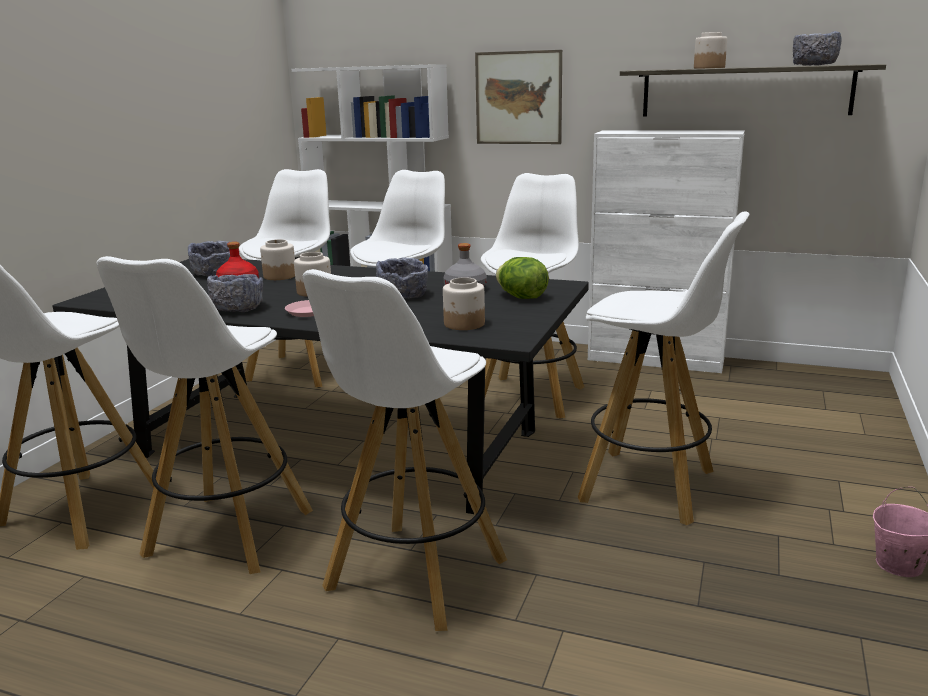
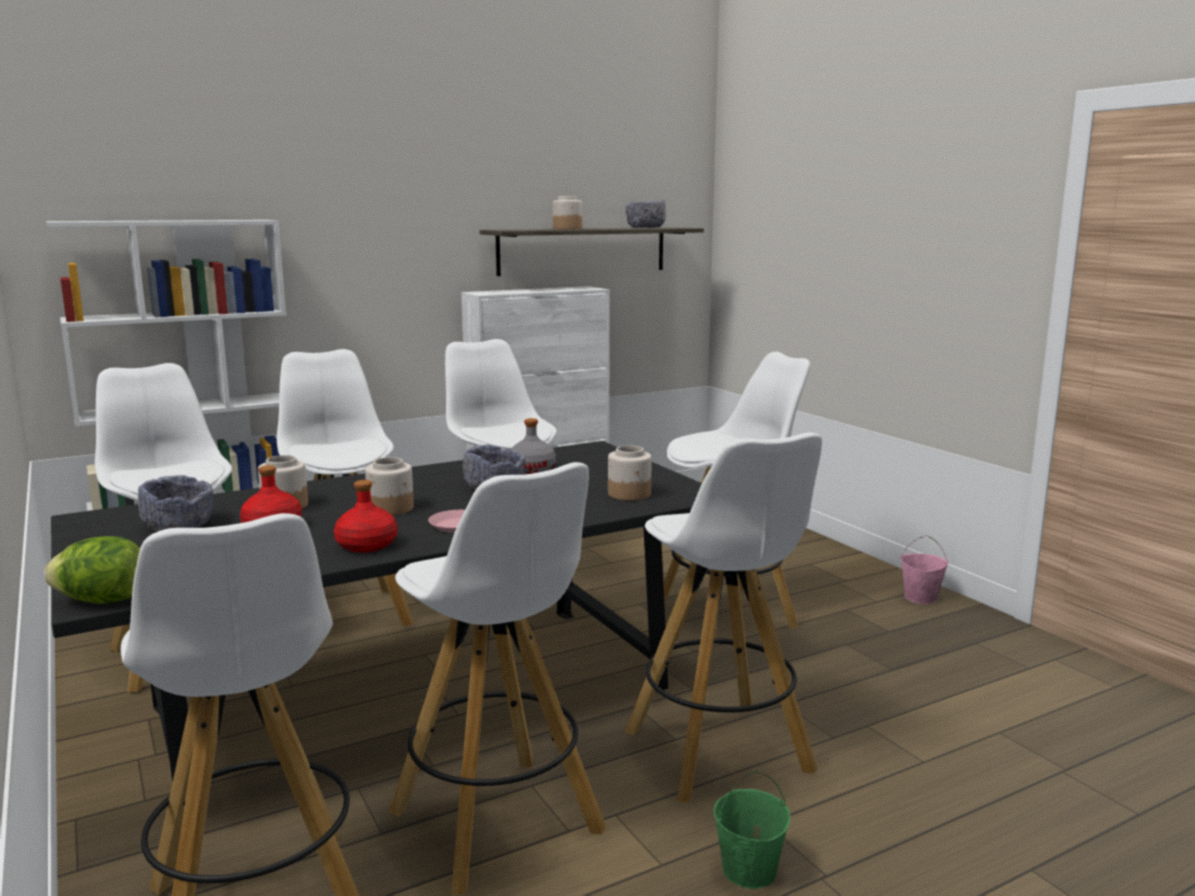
camera: 50 degrees left, 5 degrees down
(237, 309) = (366, 545): grey bowl -> red bottle
(267, 654) = (748, 870): none -> green bucket
(518, 98) = (362, 259): picture -> none
(521, 297) = (599, 464): lettuce -> lettuce (102, 601)

